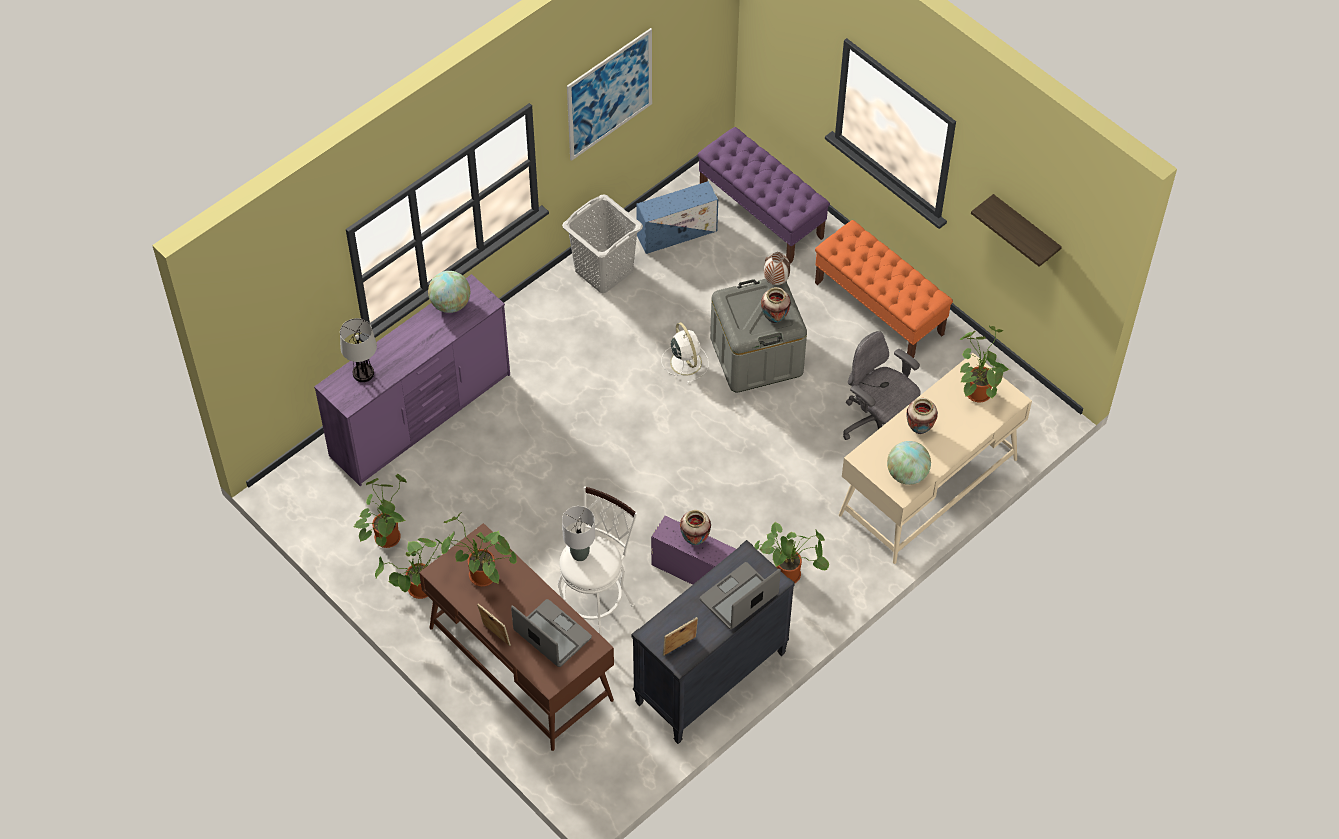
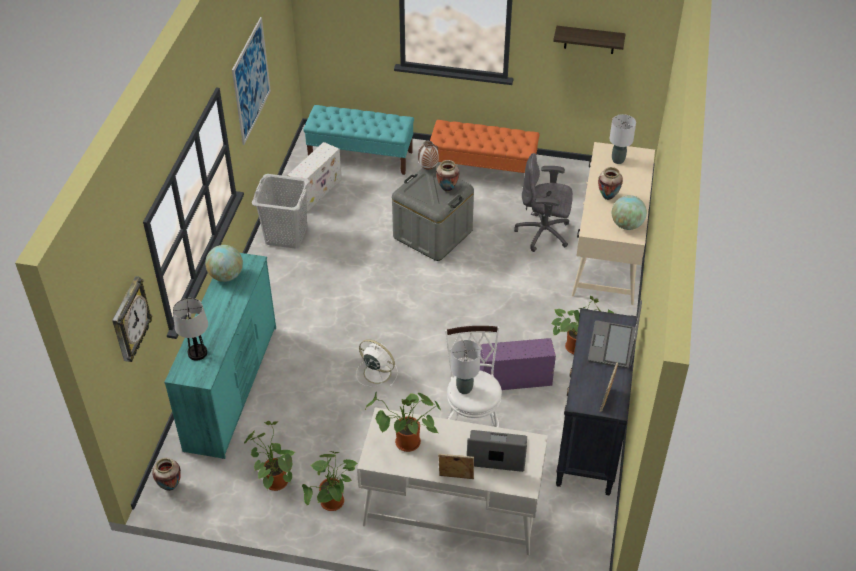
camera: 35 degrees left, 10 degrees down
(293, 317) = (129, 321): none -> wall clock
(422, 415) = (232, 387): purple dresser -> turquoise dresser
(520, 663) = (451, 509): brown desk -> white desk
(678, 233) = (316, 191): blue storage box -> white storage box
(685, 361) = (389, 260): white fan -> white fan (376, 372)
(694, 540) = (515, 348): vase -> vase (170, 486)
(761, 213) = (361, 156): purple bench -> turquoise bench
(976, 390) = (618, 160): potted plant -> grey table lamp

